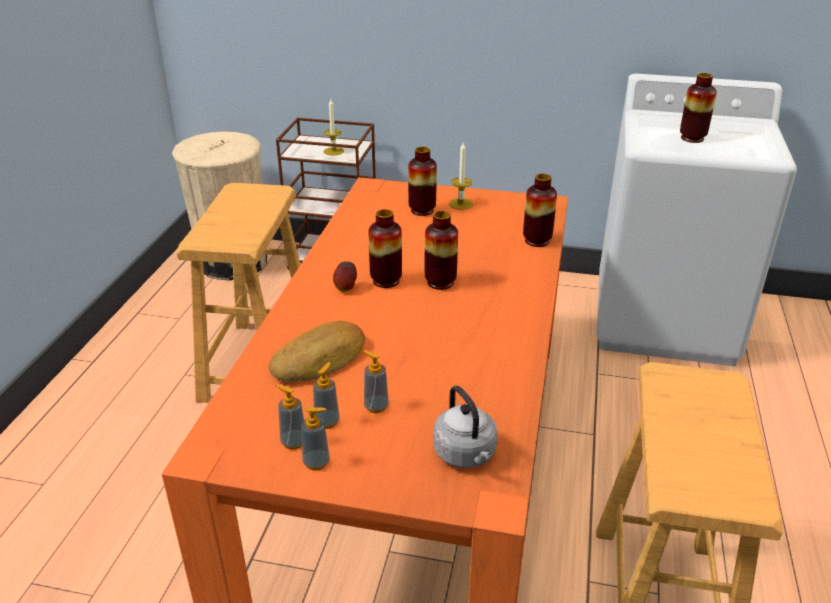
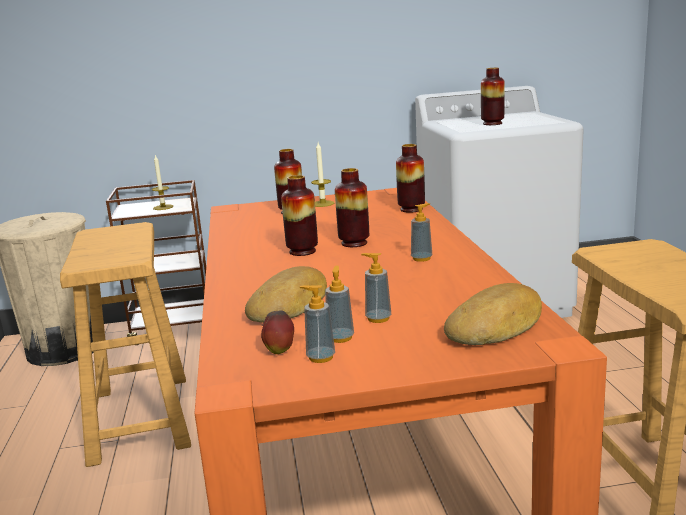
camera: 20 degrees left, 15 degrees down
(316, 462) = (359, 364): soap dispenser -> soap dispenser (421, 258)
(346, 289) = (268, 262): apple -> apple (280, 350)
(466, 455) = (497, 325): grey kettle -> bread

